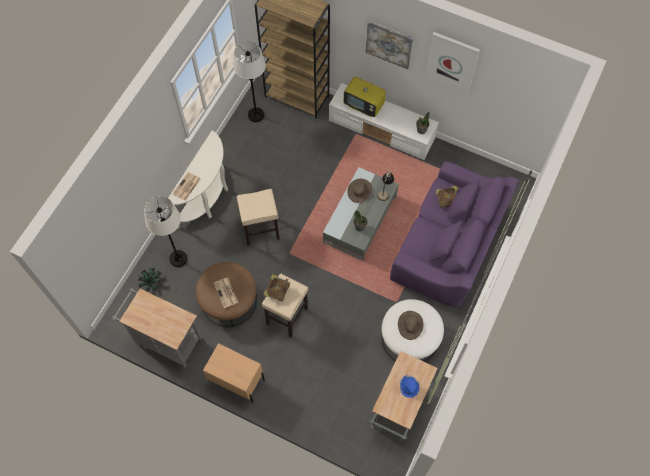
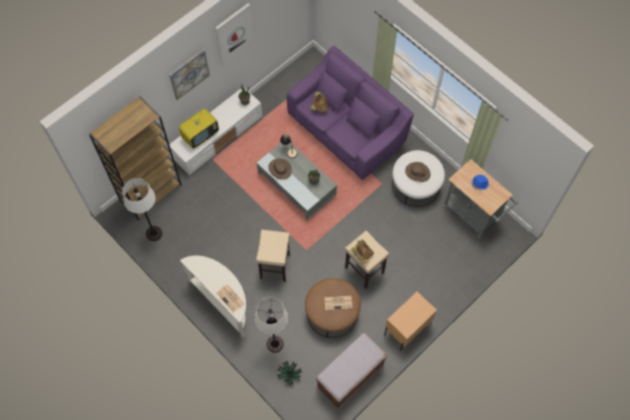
camera: 70 degrees left, 0 degrees up
(166, 340) = (350, 376): grey cart -> brown bench

